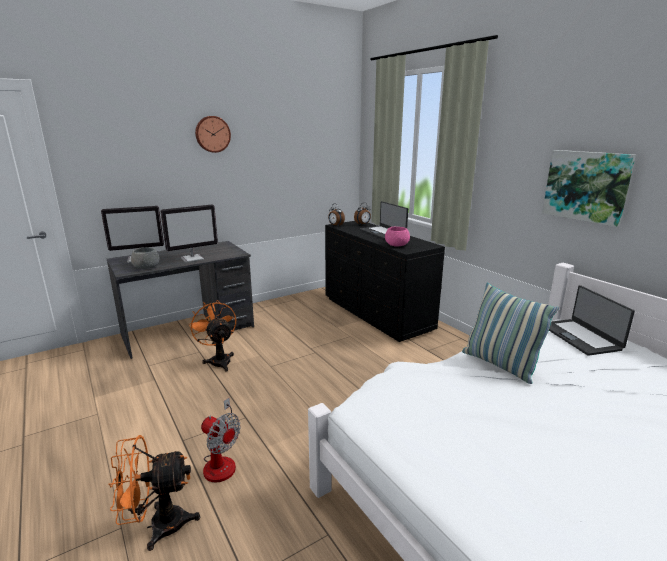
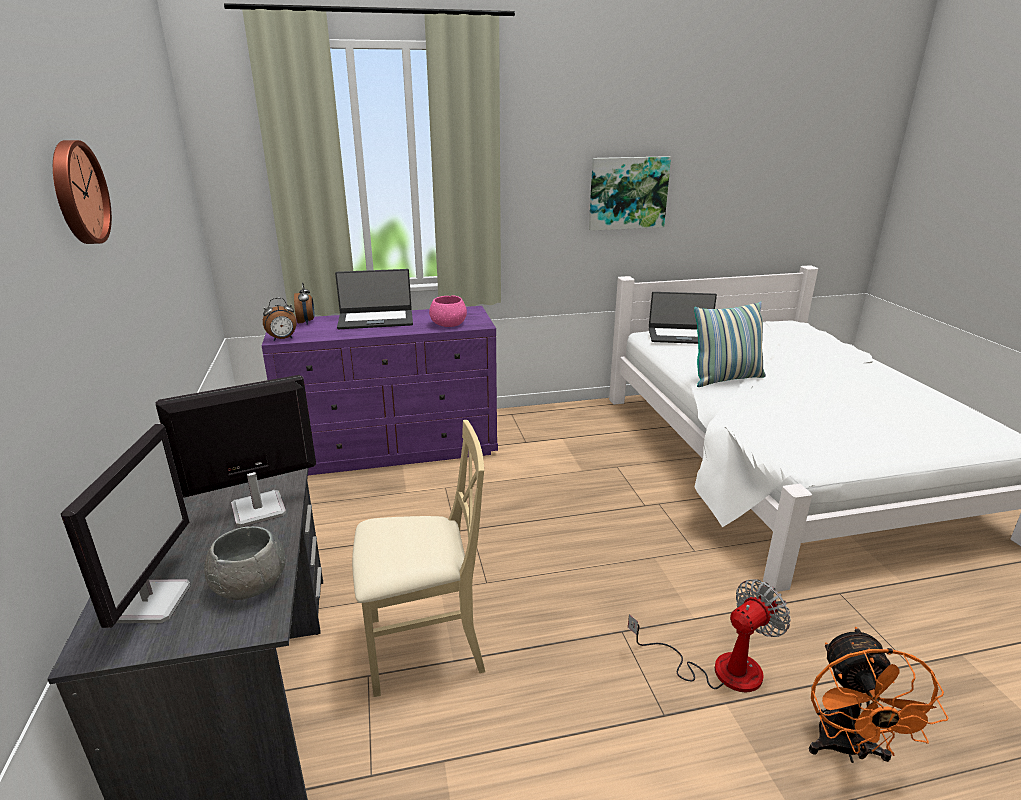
camera: 70 degrees left, 5 degrees up
(193, 258) = (257, 510): monitor -> monitor turned 105 degrees counterclockwise
(219, 360) = (423, 647): orange fan -> beige chair
(377, 314) = (394, 449): black dresser -> purple dresser

